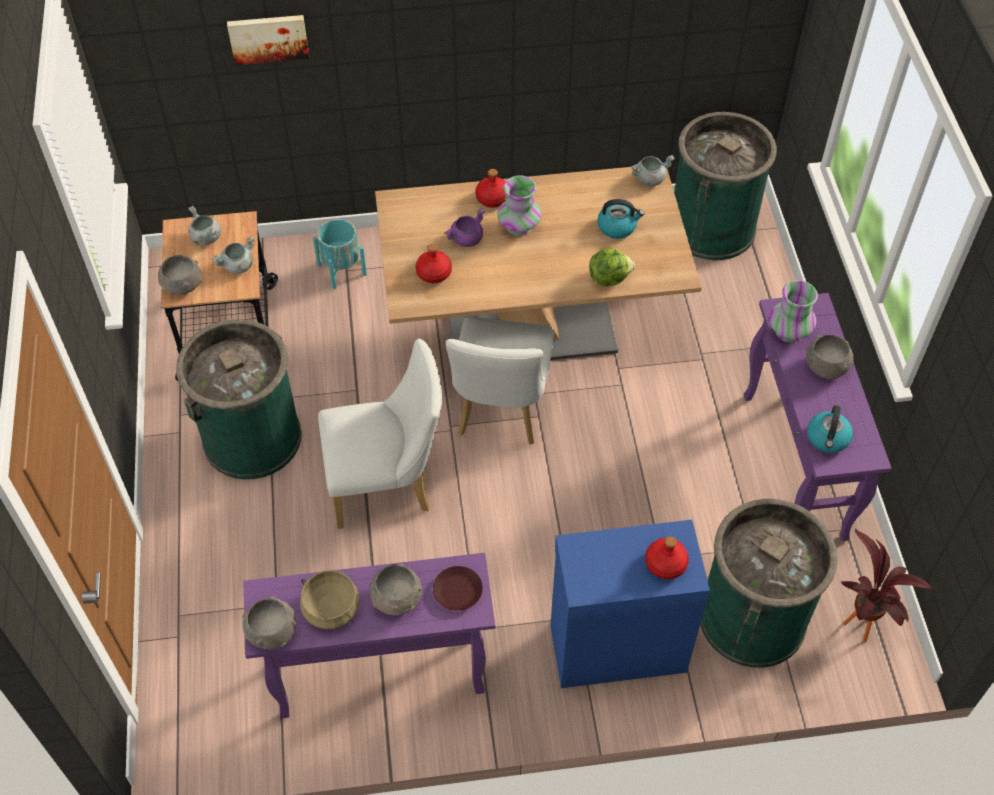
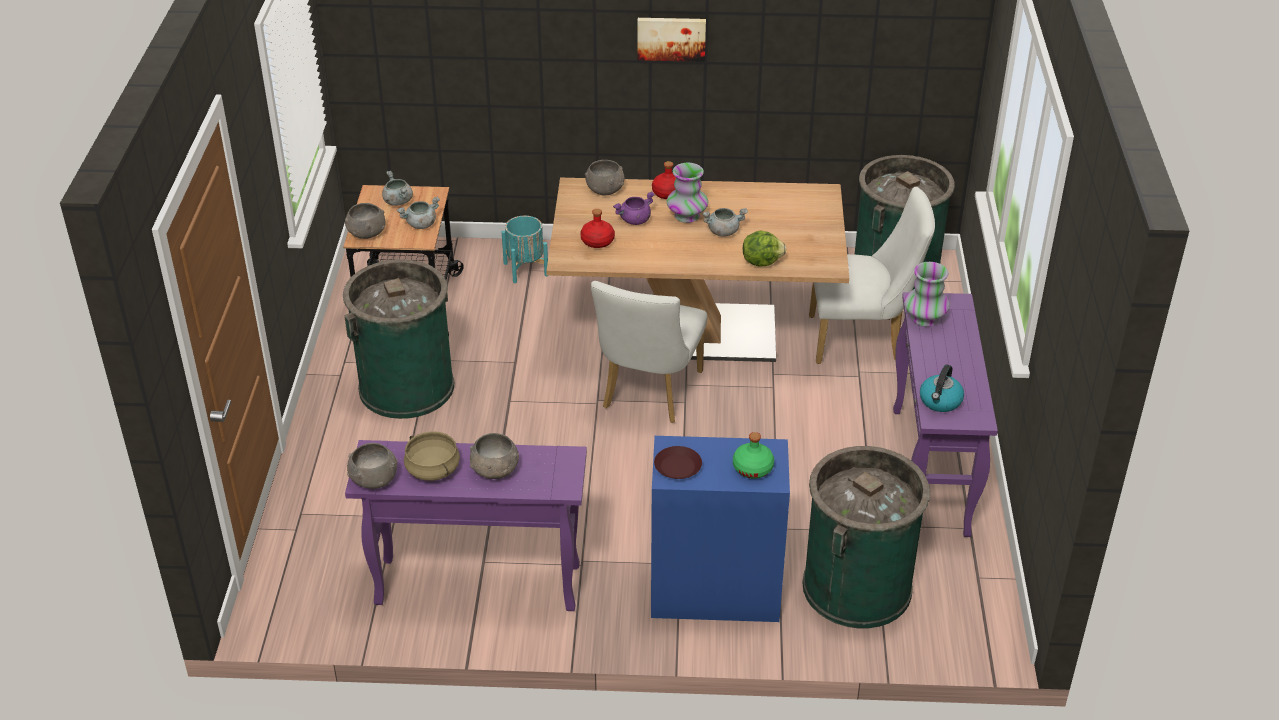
camera: 10 degrees right, 15 degrees down
(268, 38) = (481, 24): picture -> picture (671, 38)
(387, 484) = (525, 438): white chair -> white chair (862, 339)
(457, 590) = (553, 471): brown plate -> brown plate (677, 466)
(617, 227) = (780, 225): kettle -> none
(649, 179) = (821, 193): grey cooking pot -> grey cooking pot (723, 231)
(665, 563) = (753, 468): red bottle -> green bottle
(826, 366) = (954, 348): grey bowl -> grey bowl (605, 189)
(863, 621) = (969, 604): potted plant -> none

